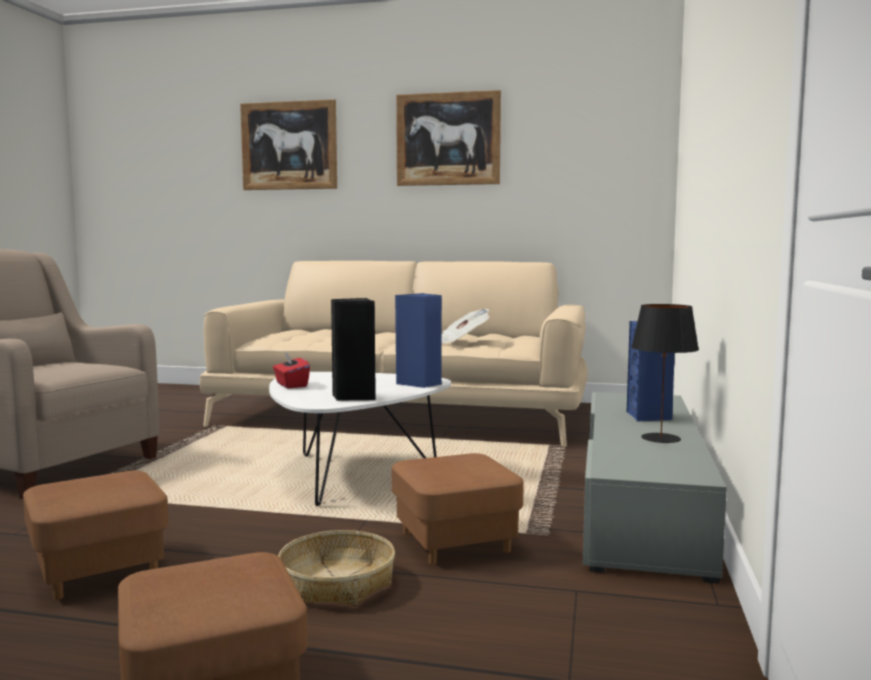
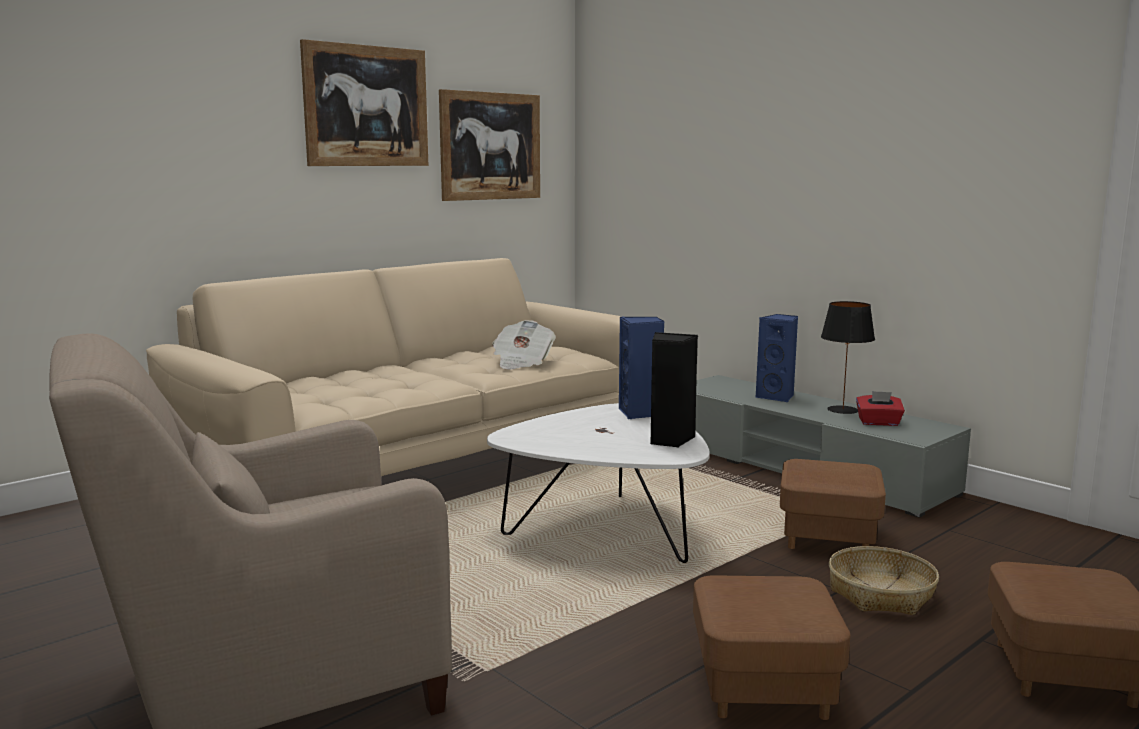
camera: 55 degrees left, 5 degrees up
(289, 146) = (135, 99): picture -> picture (490, 146)
(291, 385) = (568, 448): red tissue box -> red tissue box (878, 423)

